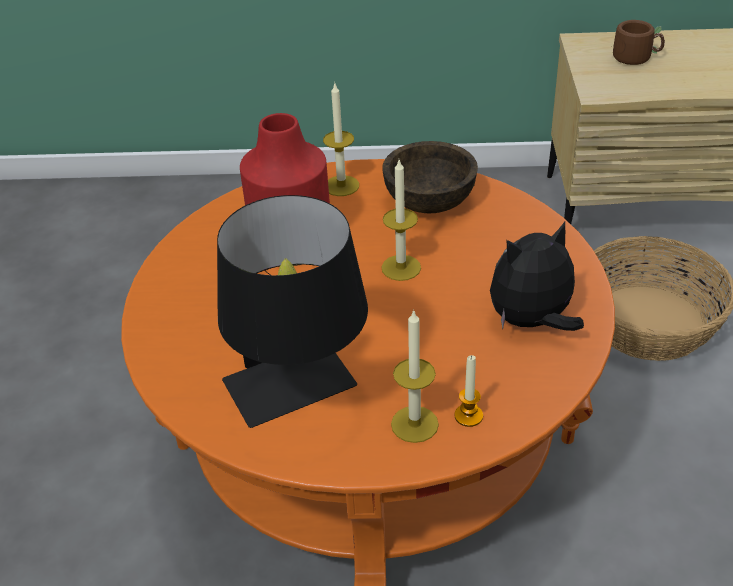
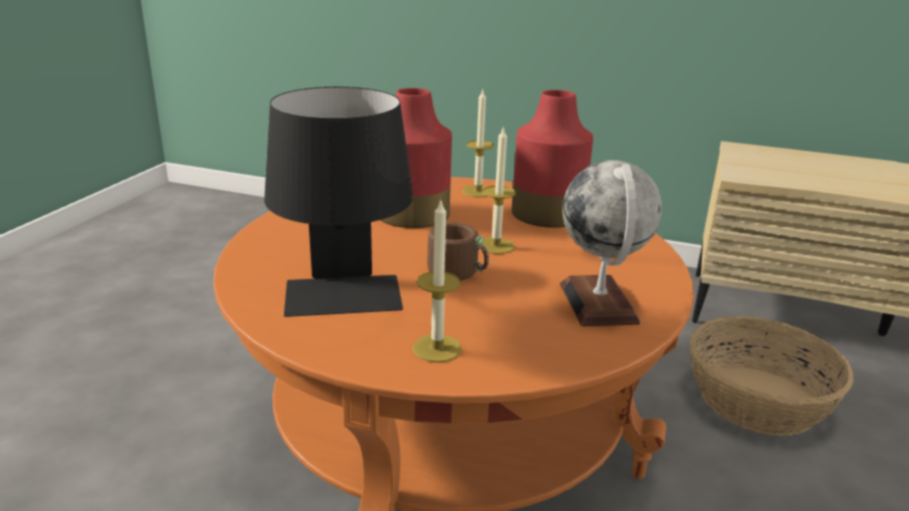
camera: 15 degrees right, 15 degrees down
(429, 201) = (548, 212): brown bowl -> red vase
(468, 416) = (494, 354): candle -> none
(532, 322) = (598, 303): plush toy -> globe
(636, 57) = (786, 162): brown mug -> brown mug (459, 272)

